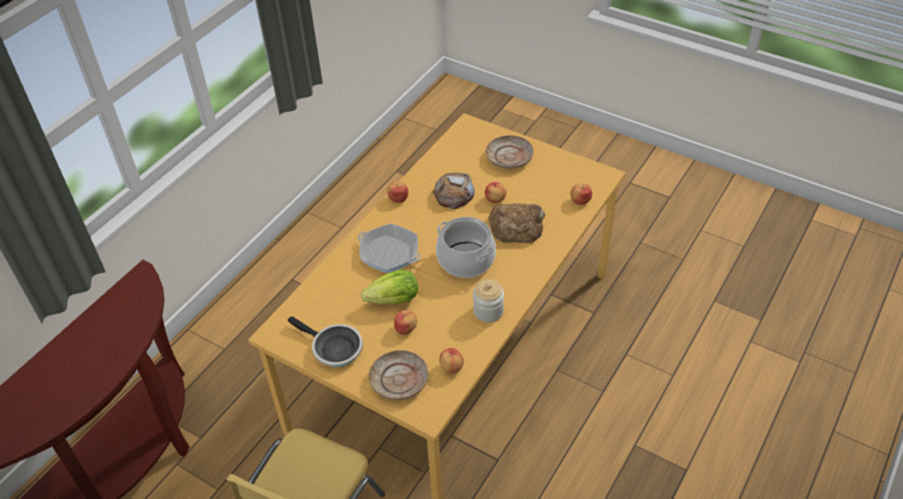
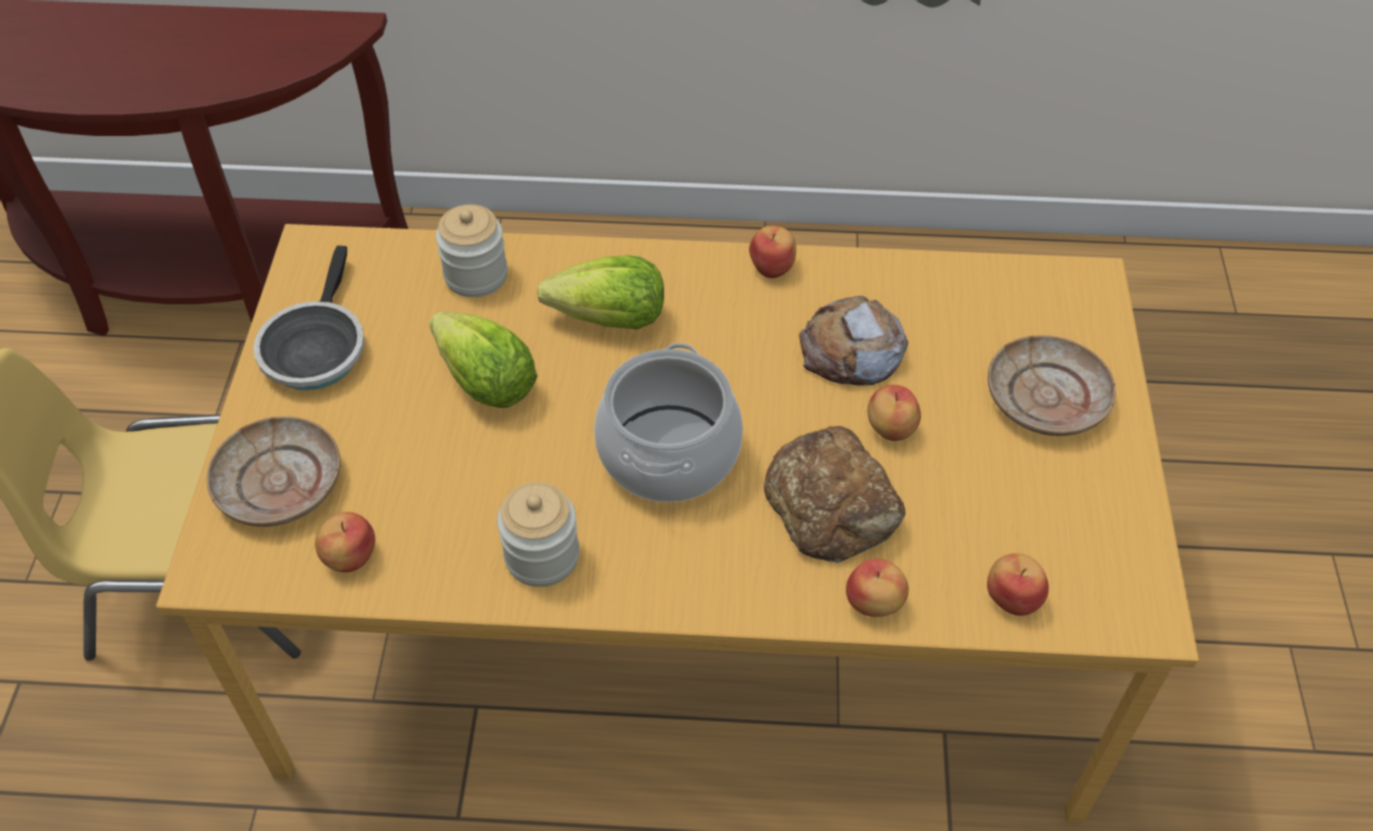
camera: 60 degrees right, 5 degrees up
(333, 284) = (476, 275): none -> jar
(389, 252) = (610, 319): frying pan -> lettuce
(406, 329) = (419, 435): apple -> apple (874, 603)

